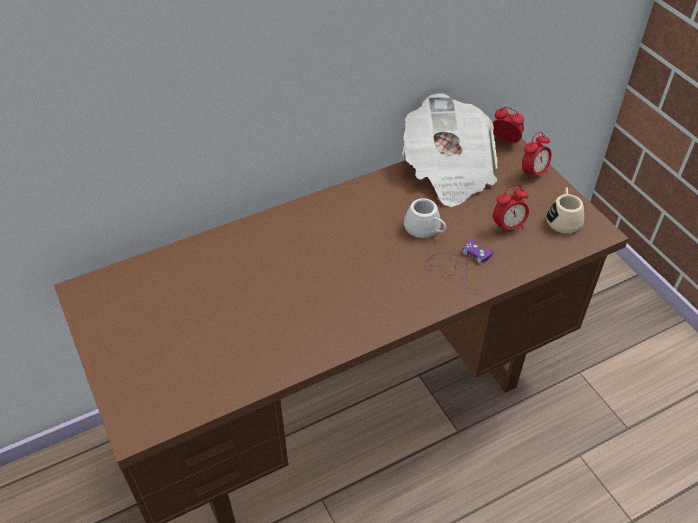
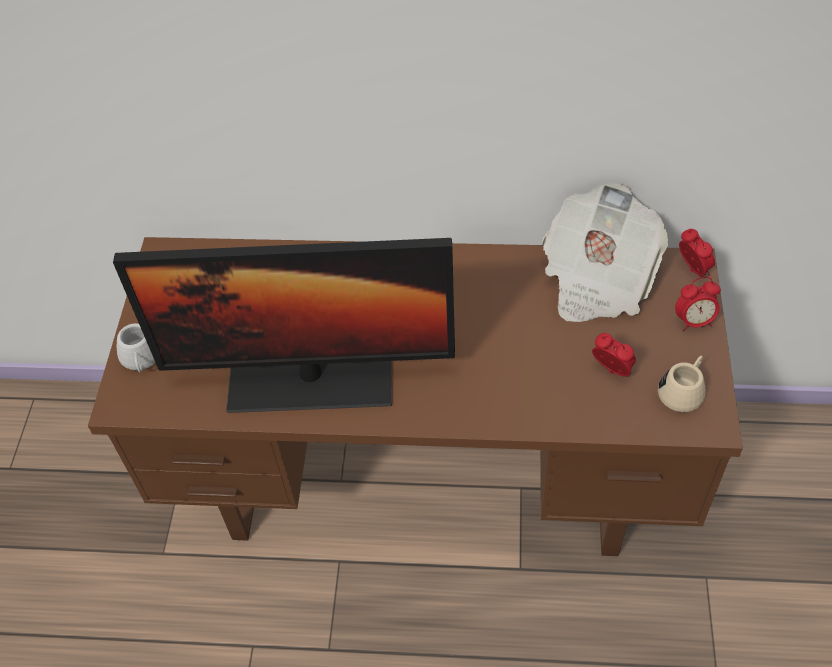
camera: 35 degrees right, 5 degrees up
(292, 330) = (310, 378): none -> monitor
(425, 229) = (519, 334): white mug -> white mug (141, 359)
(459, 264) = (524, 388): purple game controller -> none
(508, 226) = (611, 371): alarm clock -> alarm clock turned 150 degrees counterclockwise

